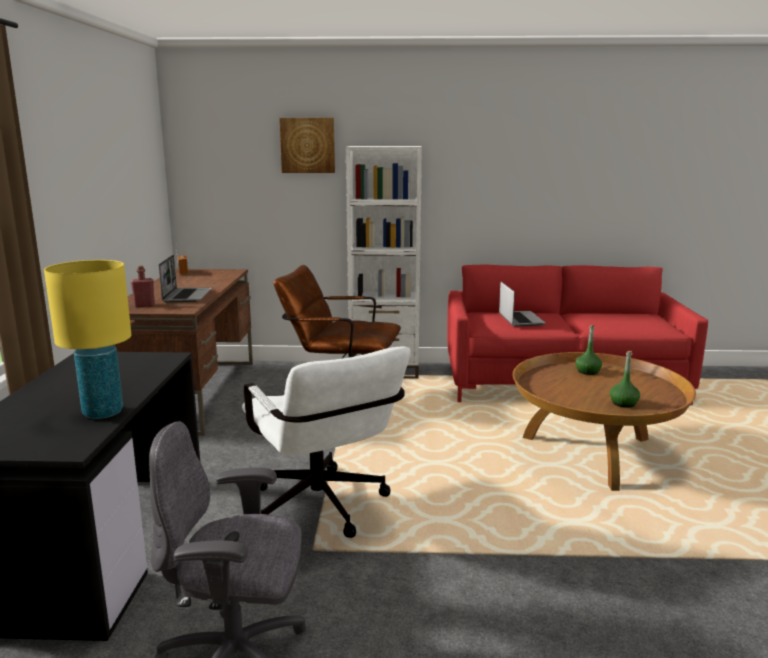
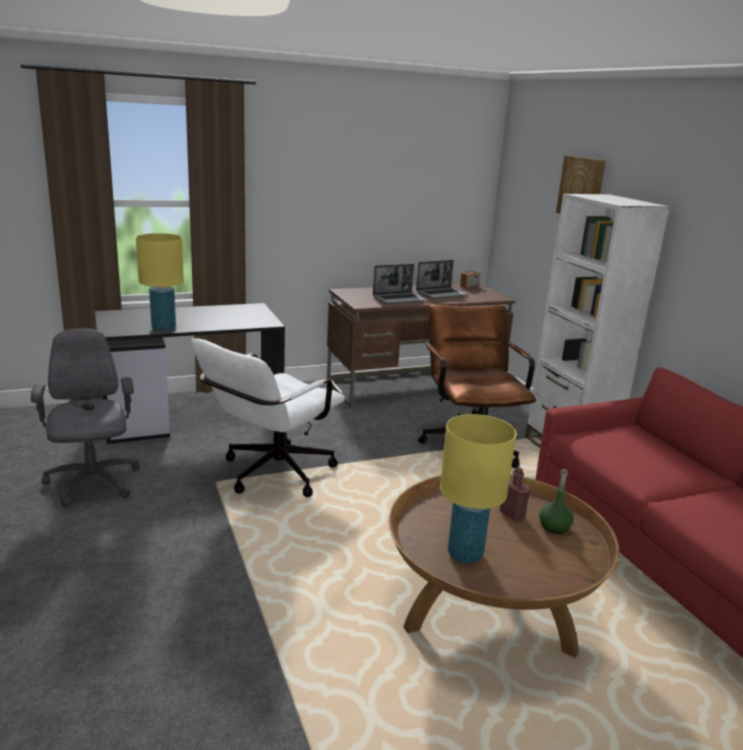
camera: 65 degrees right, 5 degrees up
(144, 305) = (359, 294): red bottle -> red bottle (512, 514)
(520, 319) = (639, 453): laptop -> laptop (441, 294)
(623, 403) = (464, 554): green bottle -> yellow table lamp

